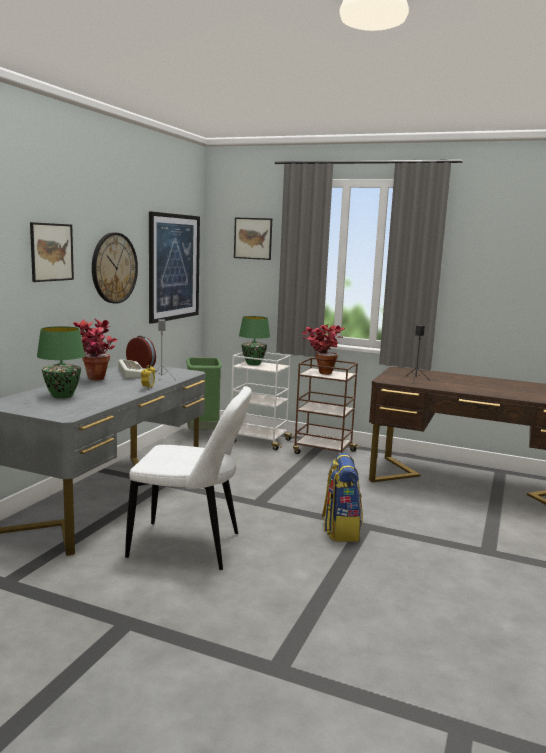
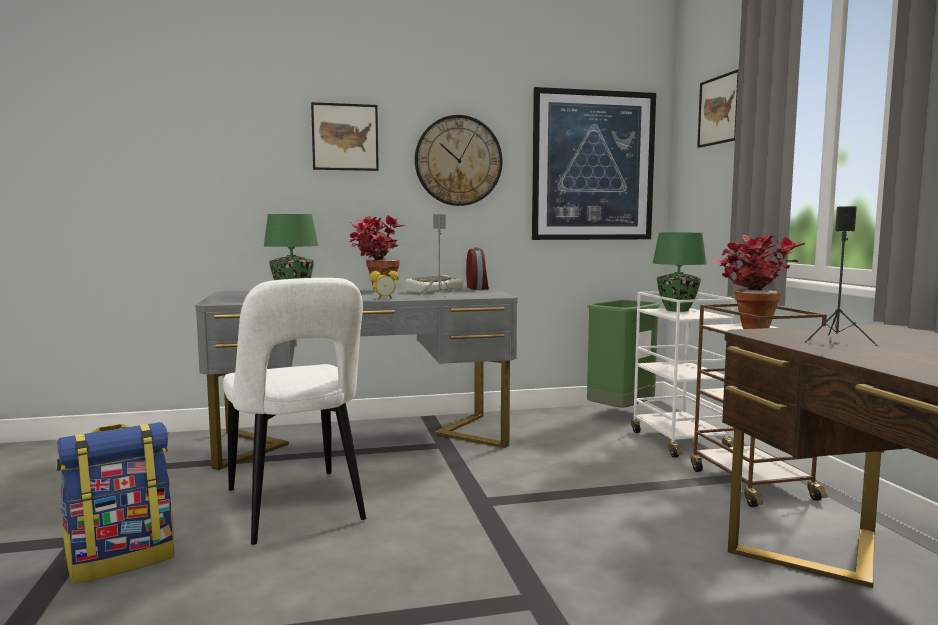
camera: 55 degrees right, 5 degrees down
(340, 530) = (487, 584): backpack -> backpack (122, 559)

